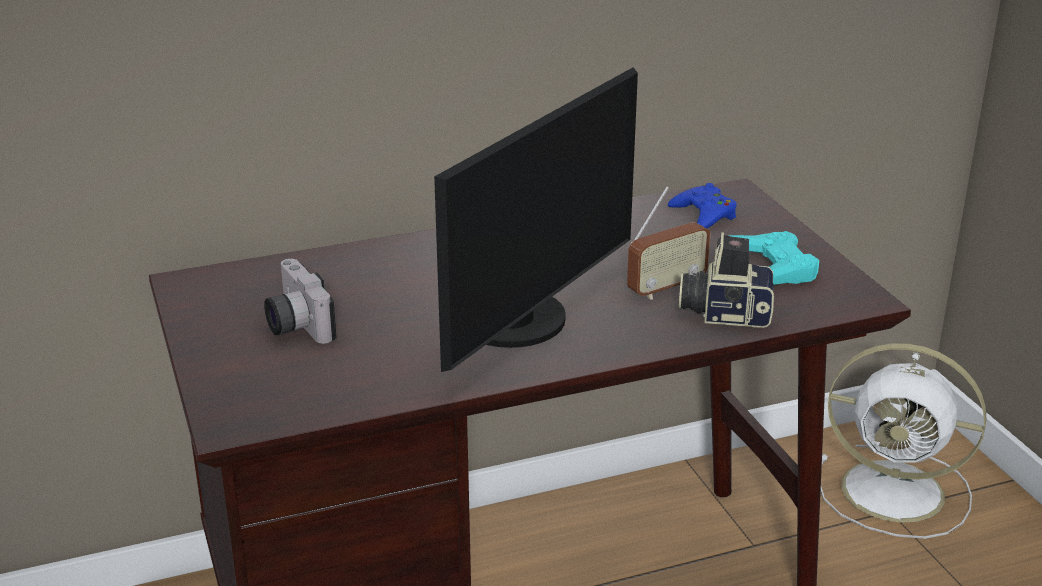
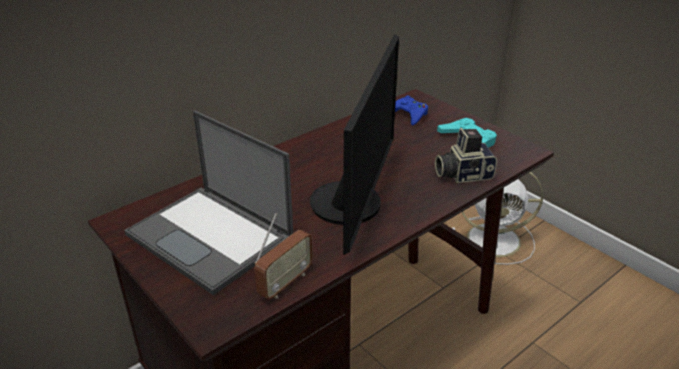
camera: 20 degrees left, 5 degrees up
(294, 324) = (211, 237): camera -> laptop
(666, 288) = (420, 164): radio -> radio (285, 283)

